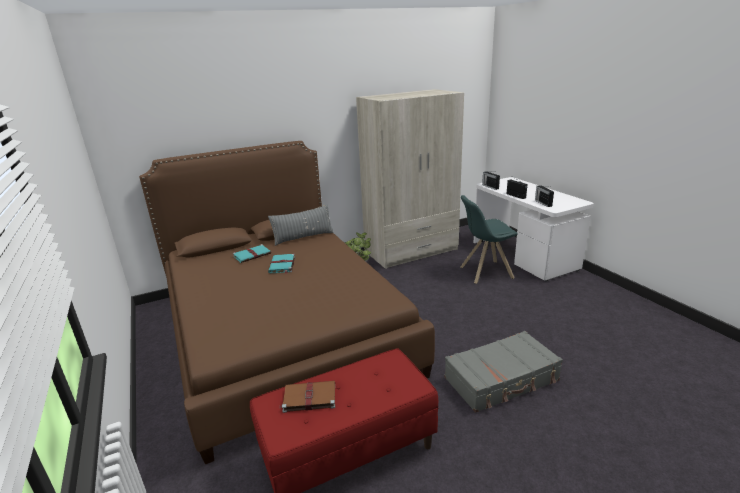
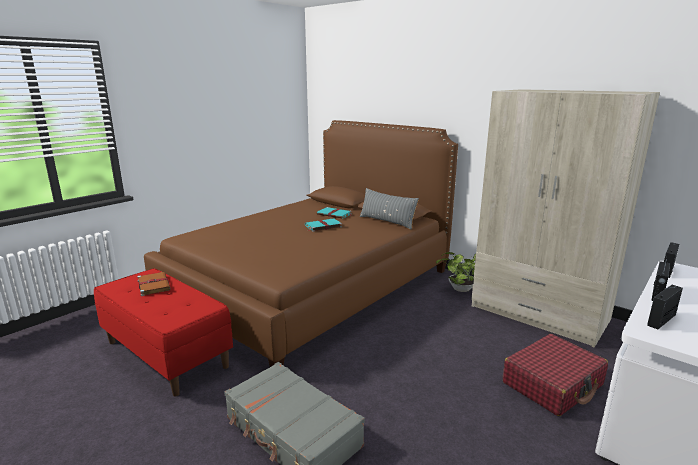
camera: 65 degrees right, 5 degrees down
(485, 272) = (553, 384): turquoise chair -> red suitcase

